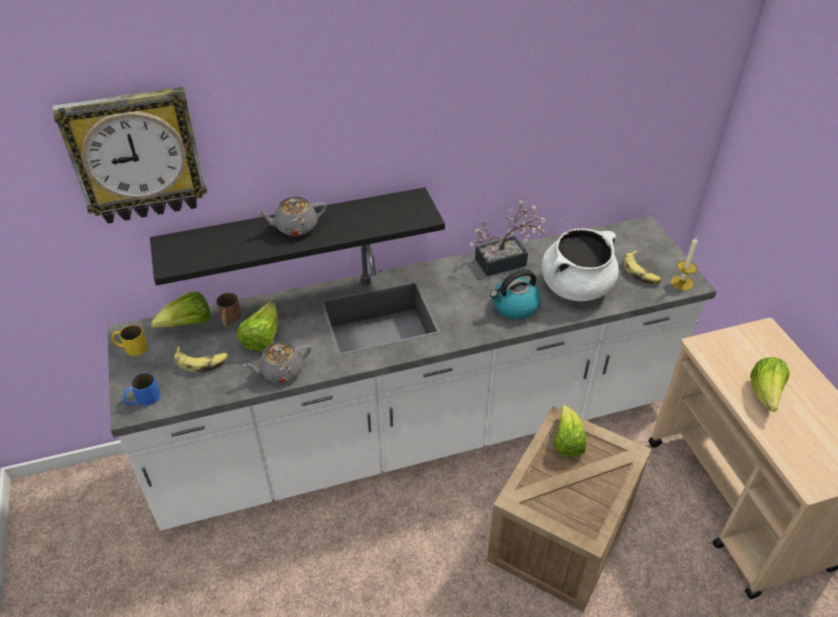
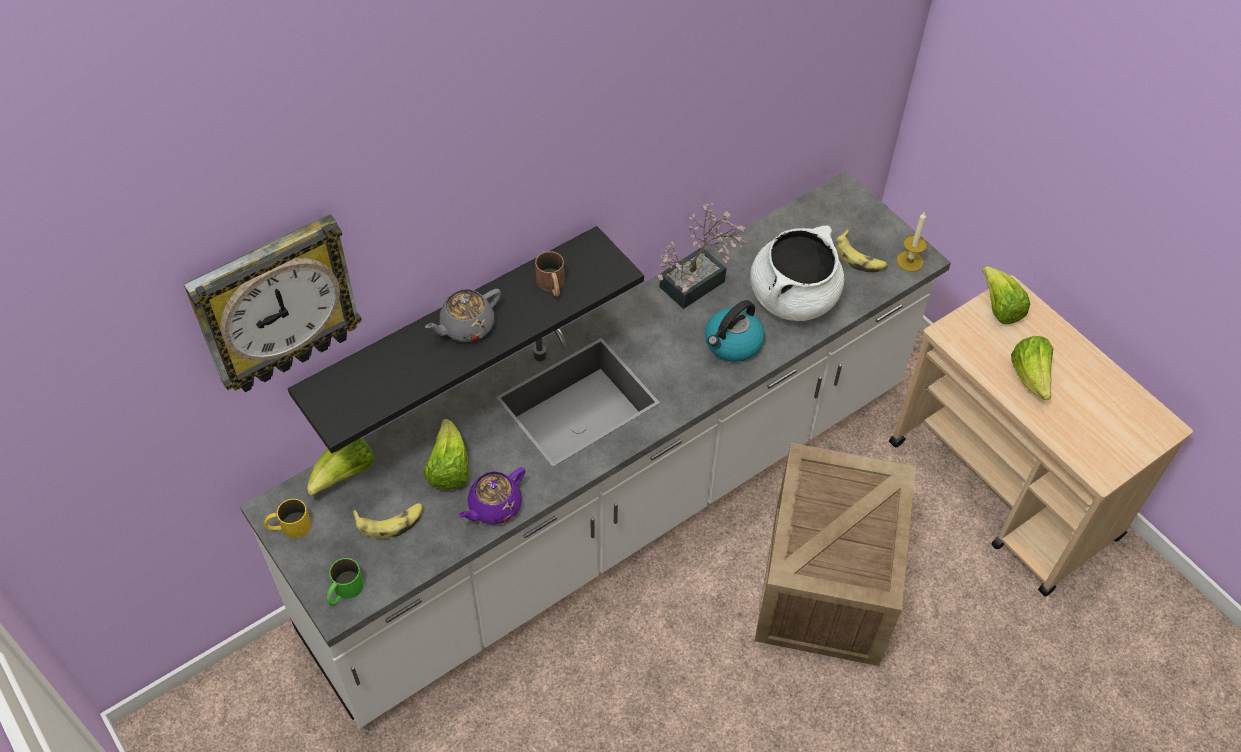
camera: 20 degrees left, 10 degrees up
(142, 399) = (344, 591): blue mug -> green mug
(229, 319) = (394, 454): brown mug -> brown mug (552, 286)
(281, 371) = (494, 506): grey teapot -> purple teapot
(567, 442) = (821, 484): lettuce -> lettuce (999, 308)

